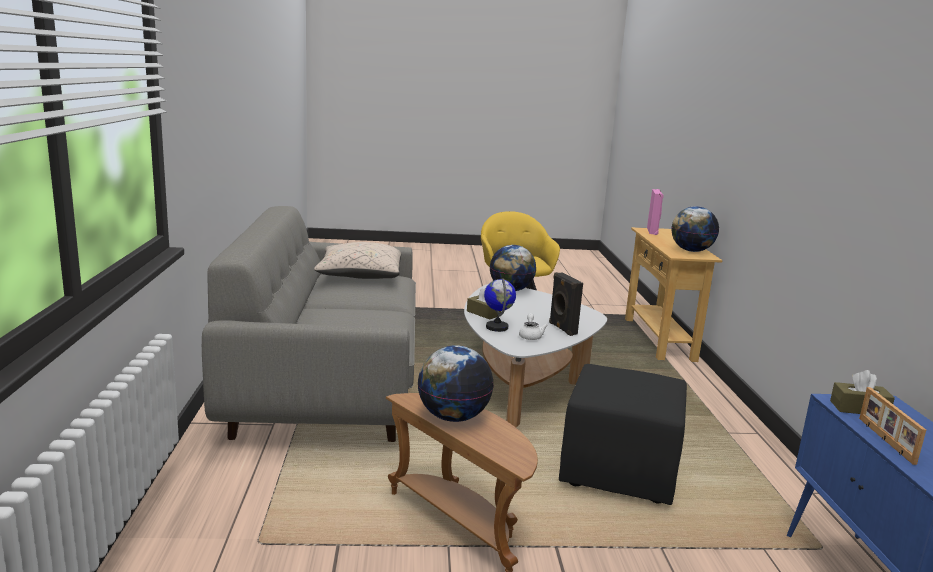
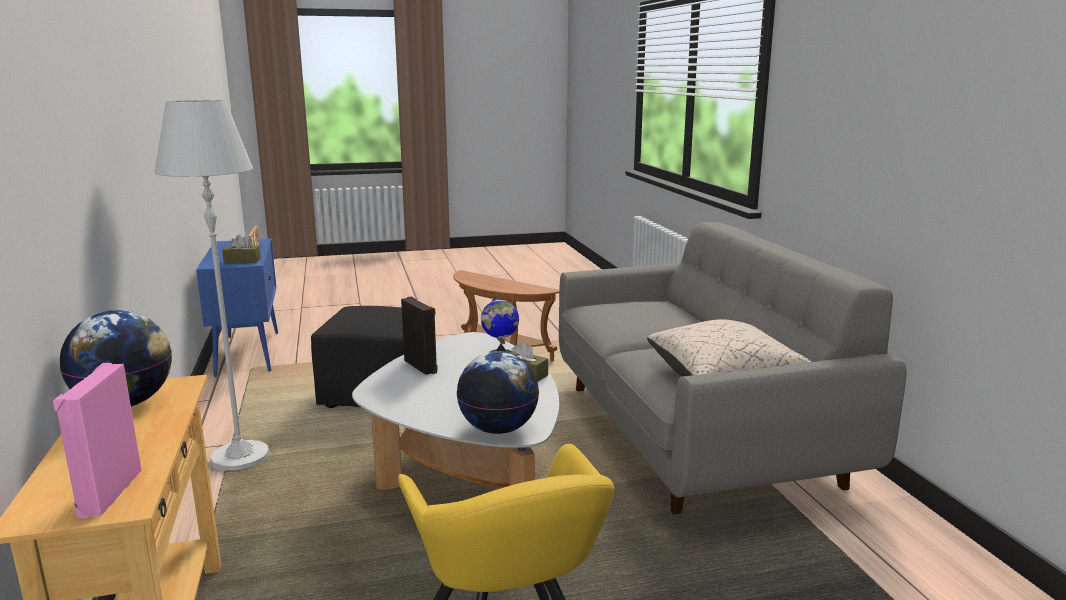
camera: 170 degrees right, 0 degrees up
(453, 417) = (509, 285): globe -> none
(530, 336) = (460, 352): white teapot -> none
(706, 418) = (240, 458): none -> white floor lamp

